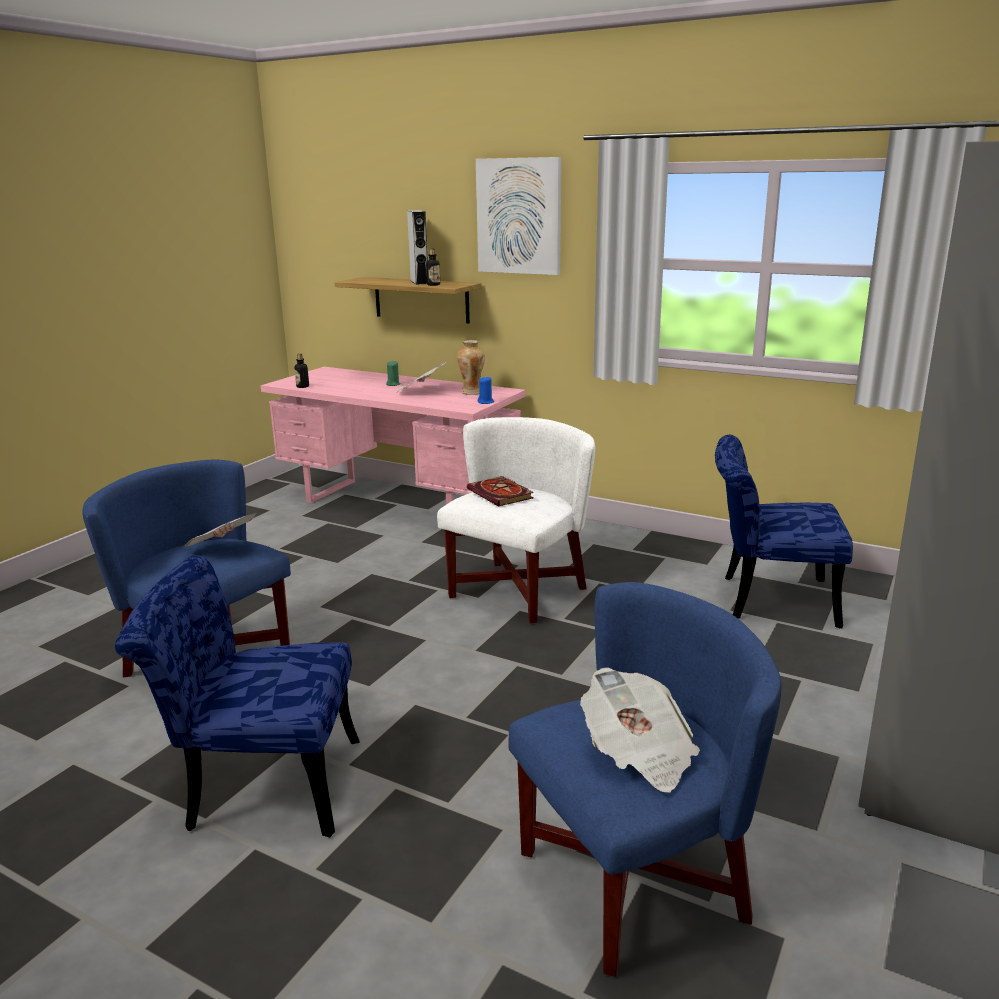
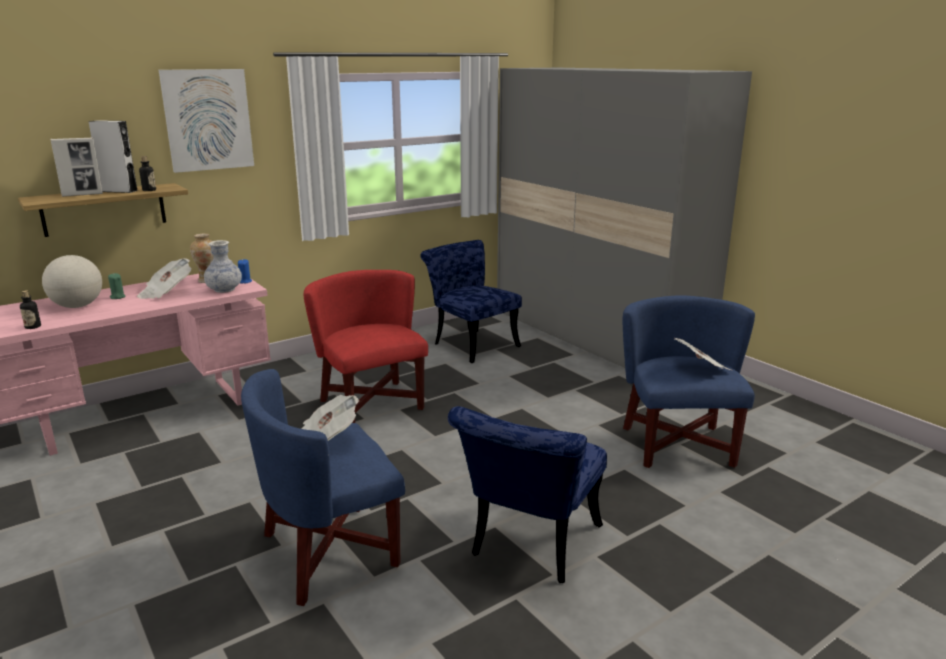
camera: 65 degrees left, 0 degrees up
(359, 382) = (77, 306): none -> globe
(390, 281) = (82, 195): none -> picture frame
(452, 403) = (224, 289): none -> vase
(502, 494) = (361, 333): book -> none
(517, 591) = (373, 404): white armchair -> red armchair
(767, 599) = (471, 343): blue chair -> blue chair turned 105 degrees clockwise

